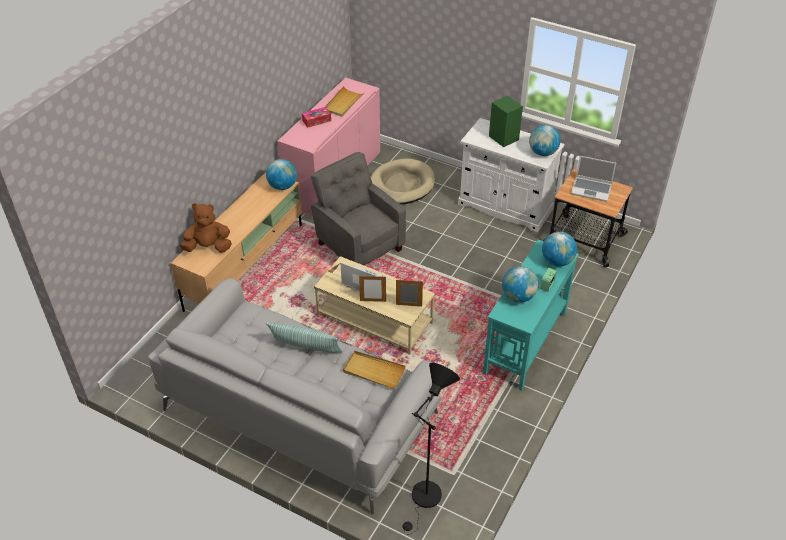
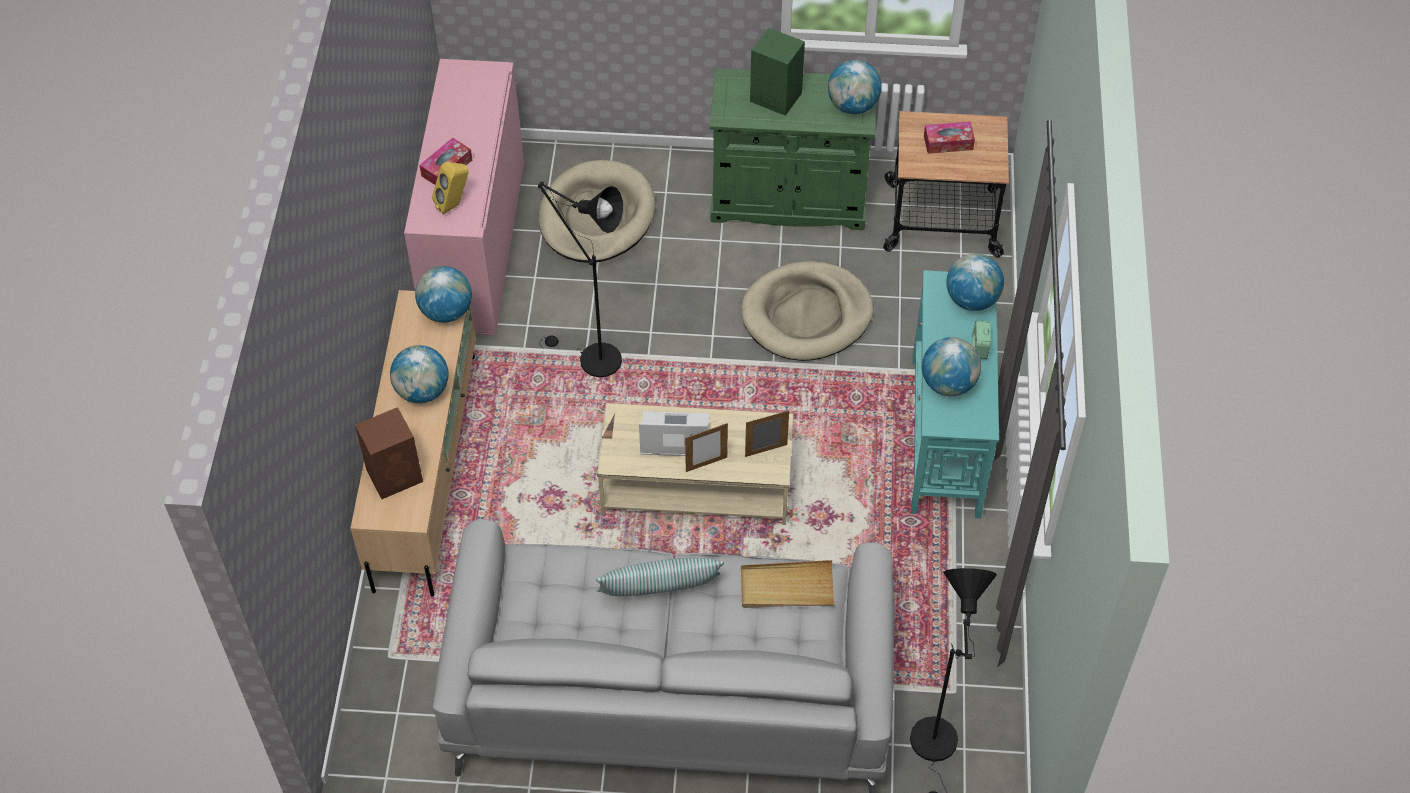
camera: 25 degrees left, 10 degrees up
(208, 247) = (396, 475): brown plush toy -> brown speaker
(247, 216) = (422, 391): none -> globe
(309, 136) = (454, 204): none -> yellow speaker
(343, 103) = (470, 116): beige tray -> none
(358, 245) = (592, 359): grey armchair -> black floor lamp
(482, 261) = (806, 315): none -> beige dog bed
(505, 206) = (788, 199): white cabinet -> green cabinet
(592, 189) = (948, 142): laptop -> tissue box

